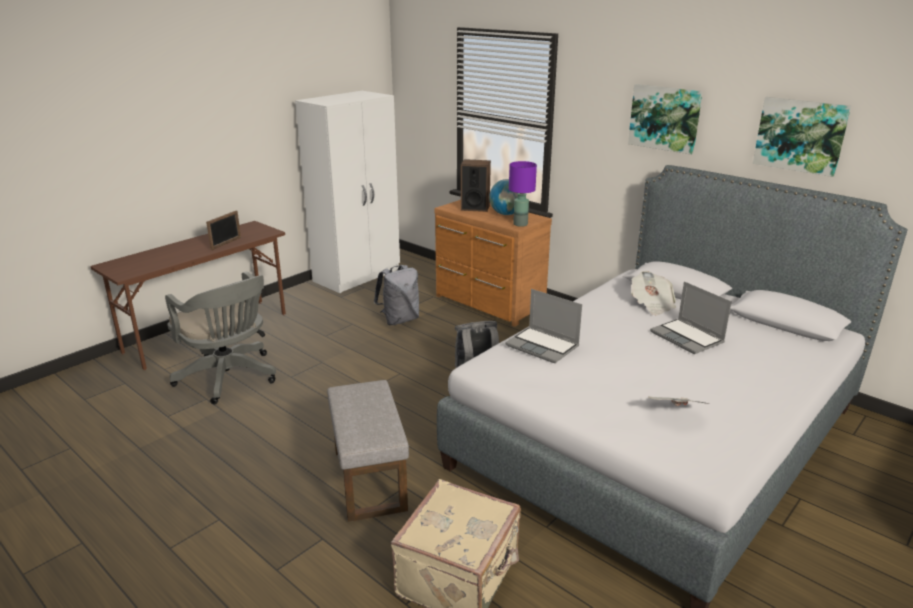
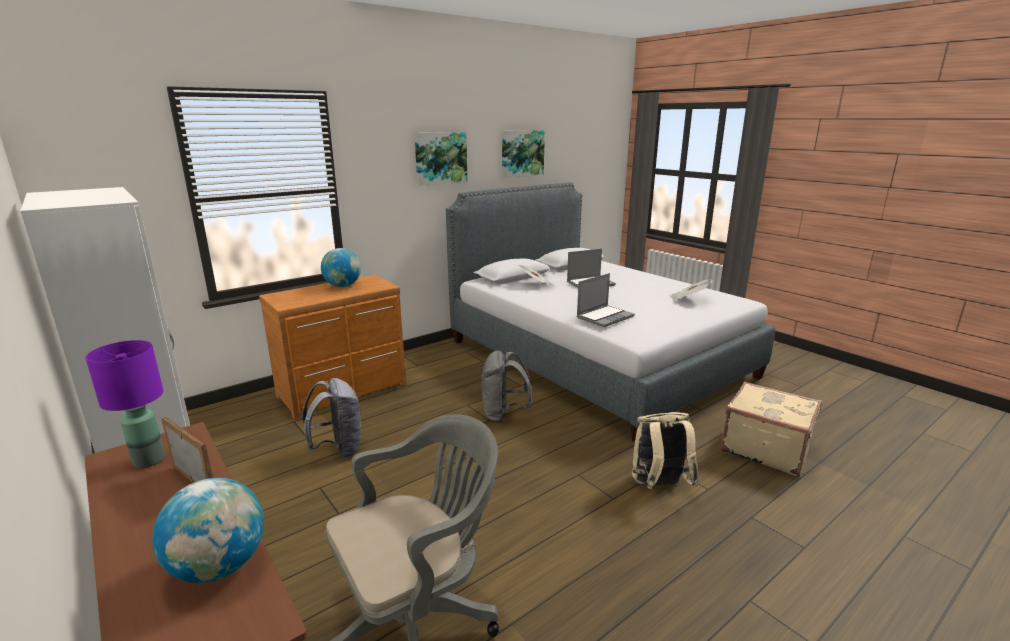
camera: 80 degrees left, 5 degrees down
(161, 261) = (219, 566): none -> globe
(368, 478) = (658, 486): grey ottoman -> beige backpack
(475, 207) = (305, 295): speaker -> none
(520, 224) = (379, 284): purple table lamp -> purple table lamp (148, 460)

